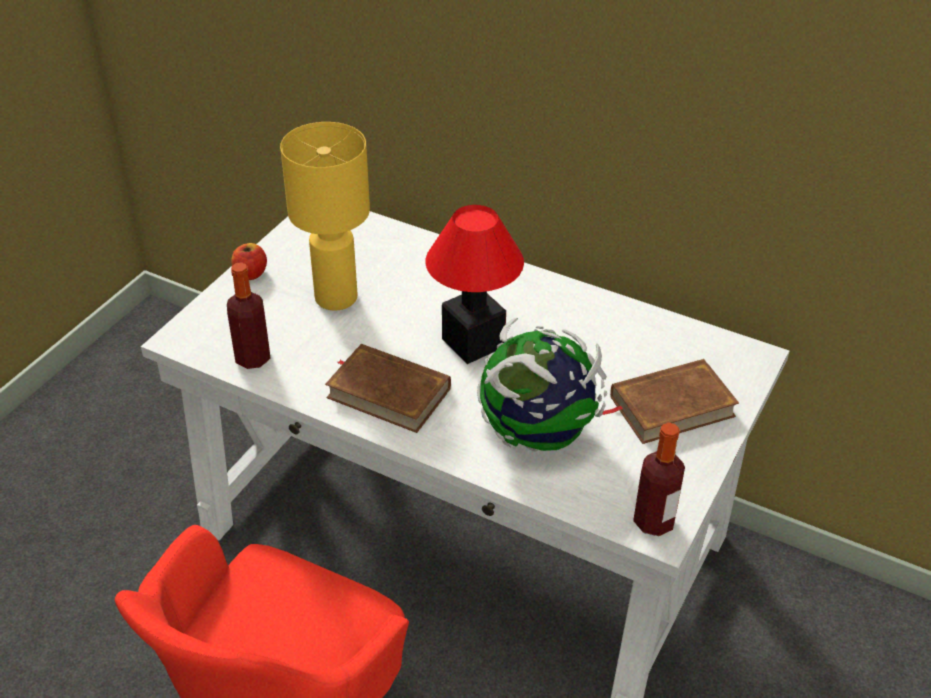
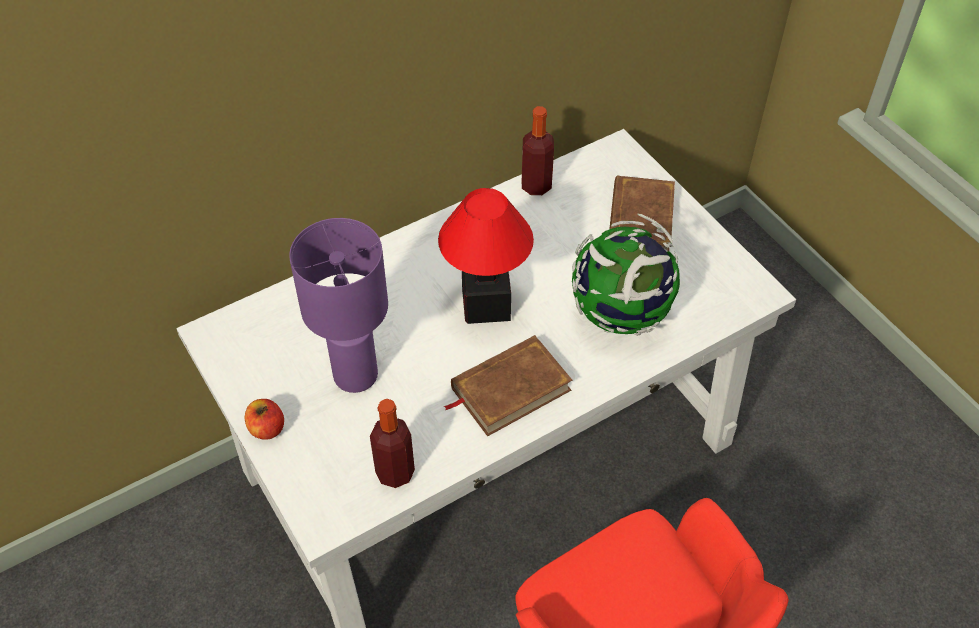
camera: 60 degrees left, 10 degrees up
(336, 297) = (354, 375): yellow table lamp -> purple table lamp
(653, 521) = (747, 290): bottle -> bottle (536, 186)

